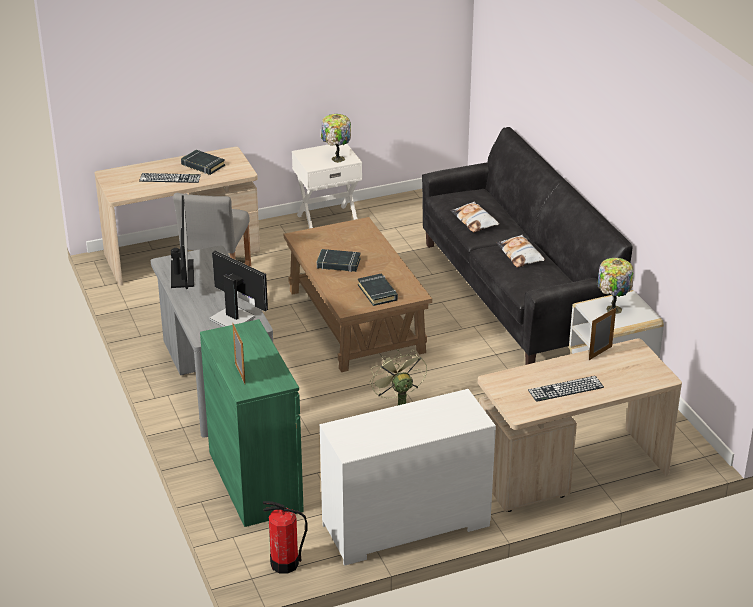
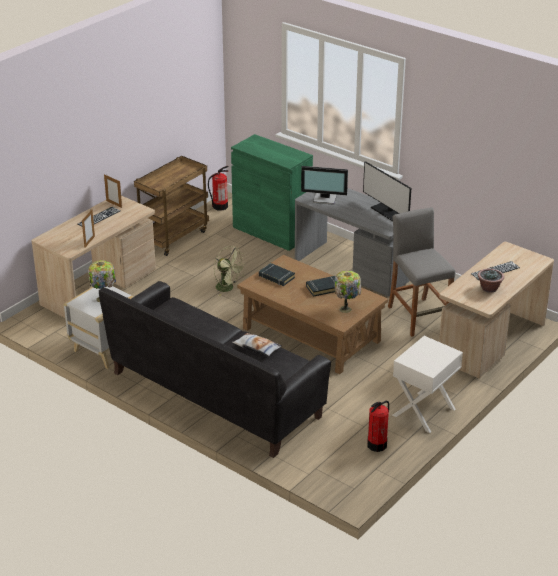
camera: 150 degrees right, 0 degrees up
(202, 165) = (489, 288): black book -> potted plant
(240, 373) = (267, 144): picture frame -> picture frame (114, 204)
(337, 158) = (417, 356): table lamp -> table lamp (346, 309)
(399, 211) = (377, 445): none -> fire extinguisher
(406, 526) = (174, 237): white dresser -> brown cart
(520, 255) = (199, 330): pillow -> none

